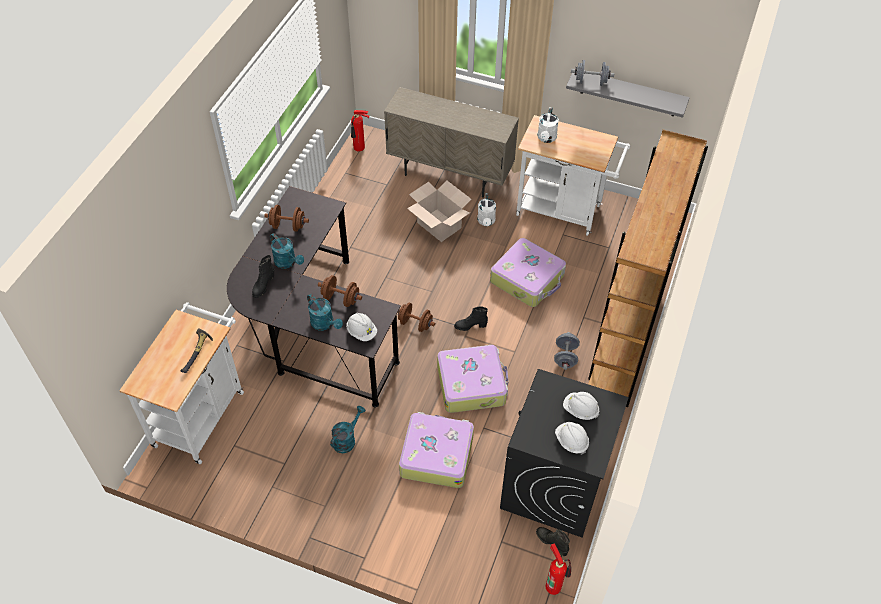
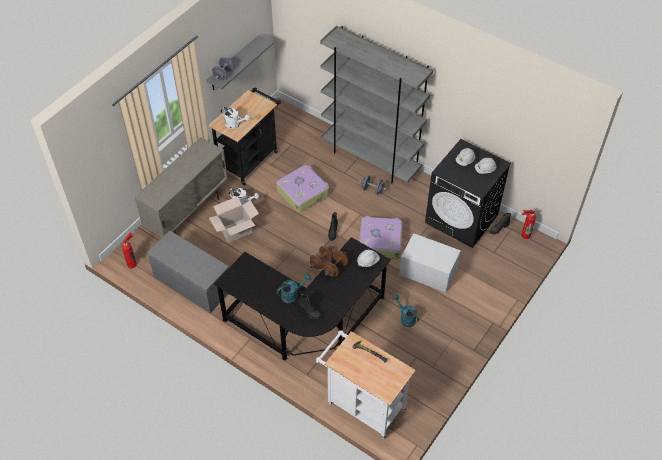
camera: 75 degrees left, 0 degrees up
(288, 226) = (256, 290): brown dumbbell -> none
(325, 324) = (355, 281): turquoise watering can -> none
(346, 205) = (191, 283): none -> grey bench
(436, 455) = (428, 271): suitcase -> white storage box
(564, 211) = (250, 159): white cart -> black cart
(624, 344) = (370, 159): brown bookcase -> grey bookcase

